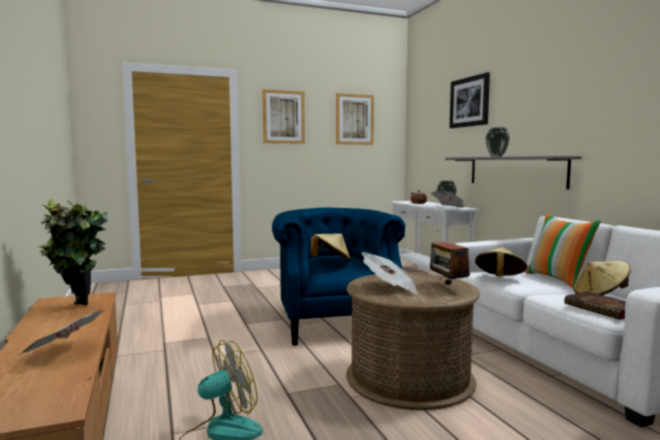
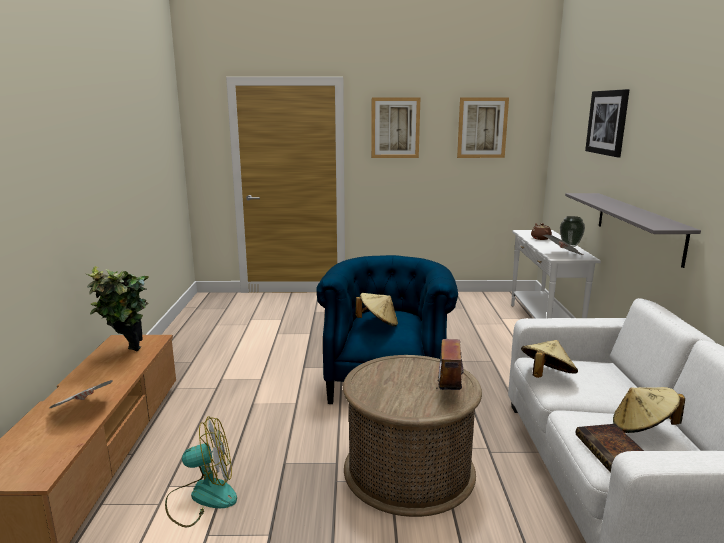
camera: 20 degrees right, 10 degrees up
(390, 288) = (388, 382): newspaper -> none
(496, 156) = (616, 205): vase -> none
(558, 280) = (628, 385): pillow -> none

